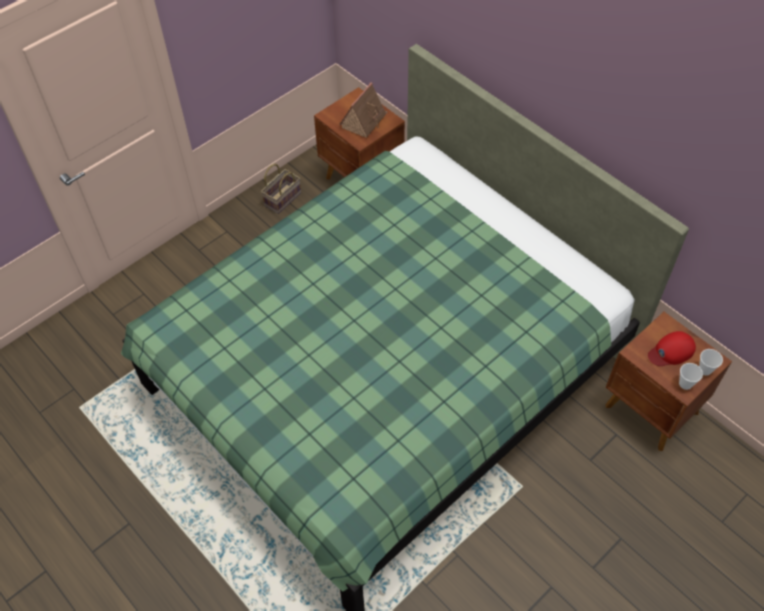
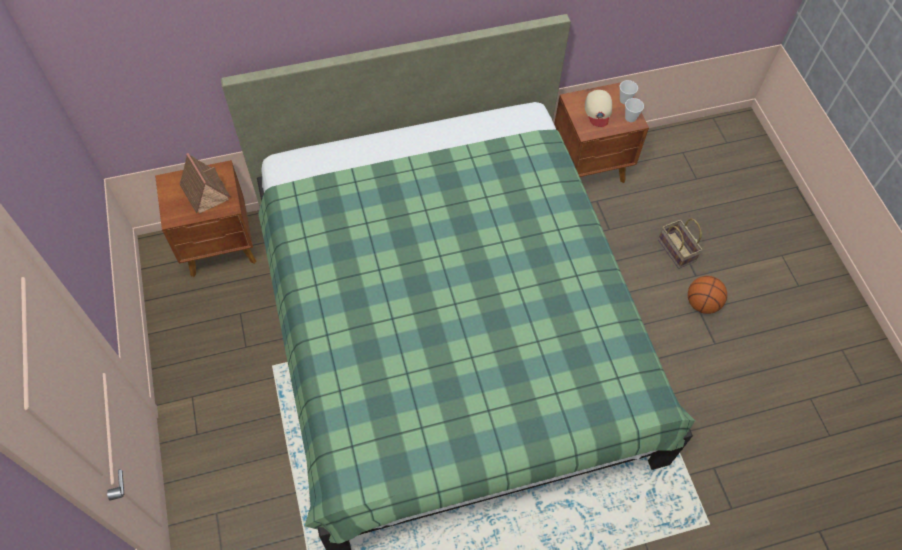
camera: 65 degrees left, 5 degrees up
(282, 198) = (187, 326): basket -> basket (675, 250)
(562, 586) = (702, 303): none -> basketball
(671, 351) = (598, 110): red cap -> beige cap

